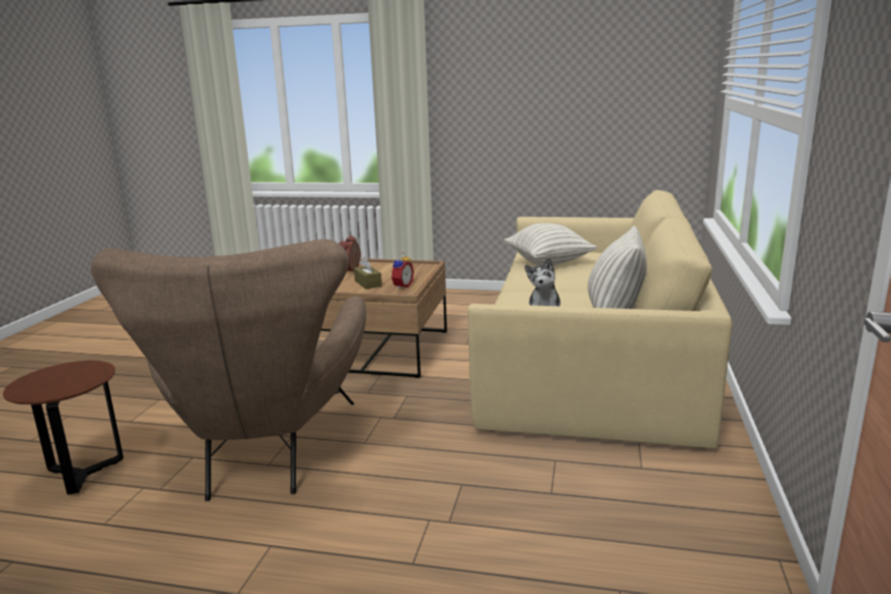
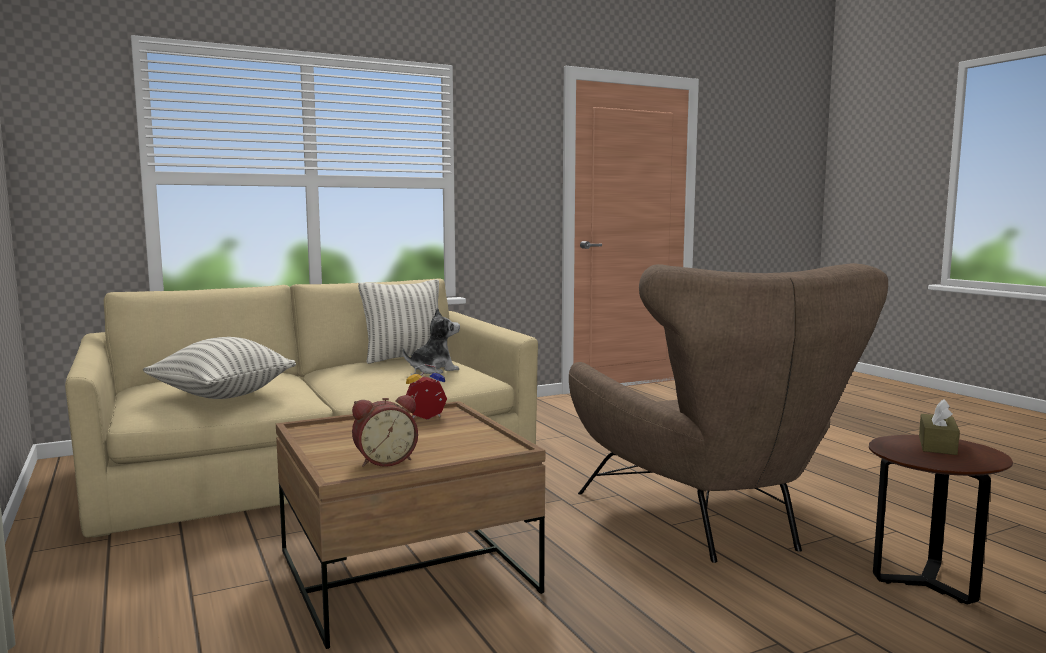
camera: 130 degrees left, 10 degrees down
(264, 455) = (714, 521): brown armchair -> brown armchair turned 120 degrees clockwise
(368, 283) = (439, 434): brown tissue box -> brown tissue box (937, 445)

